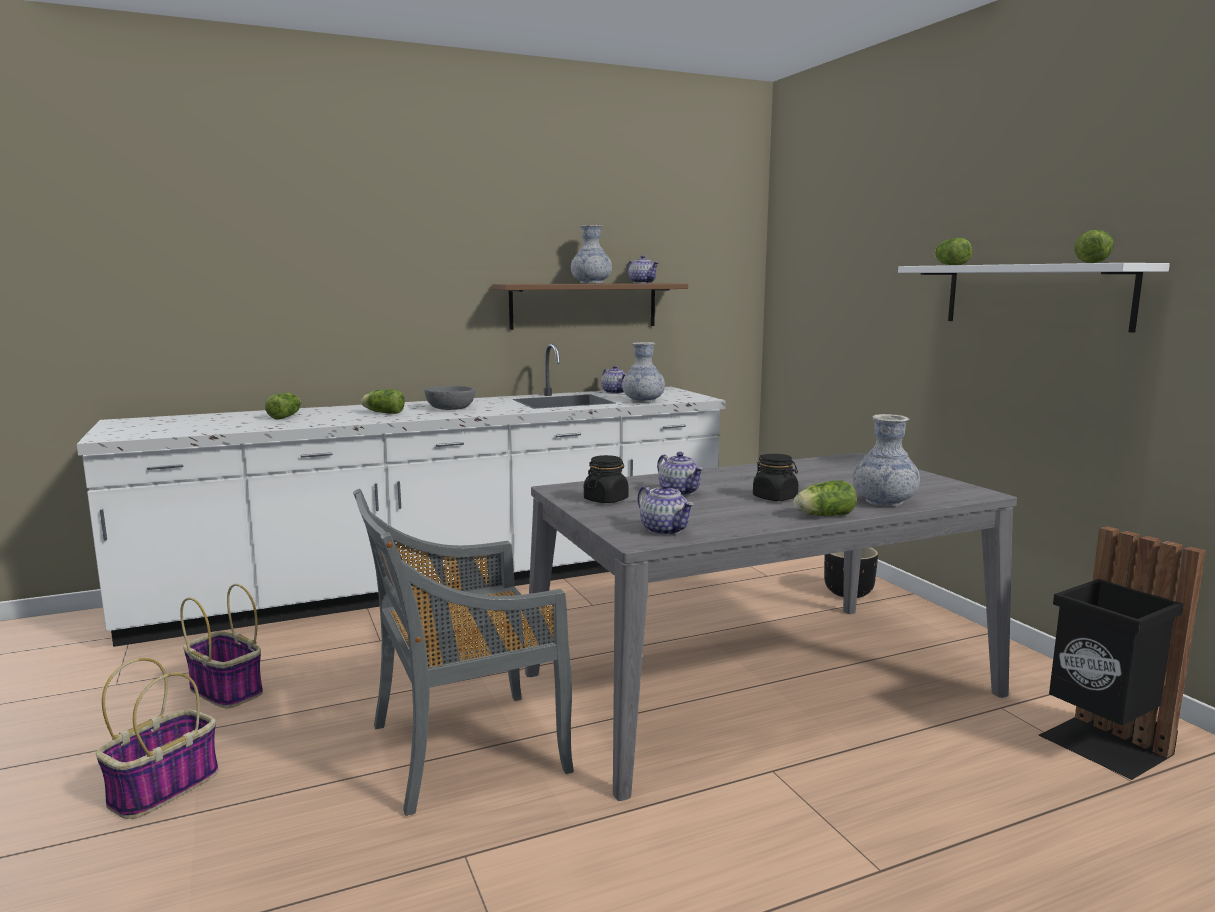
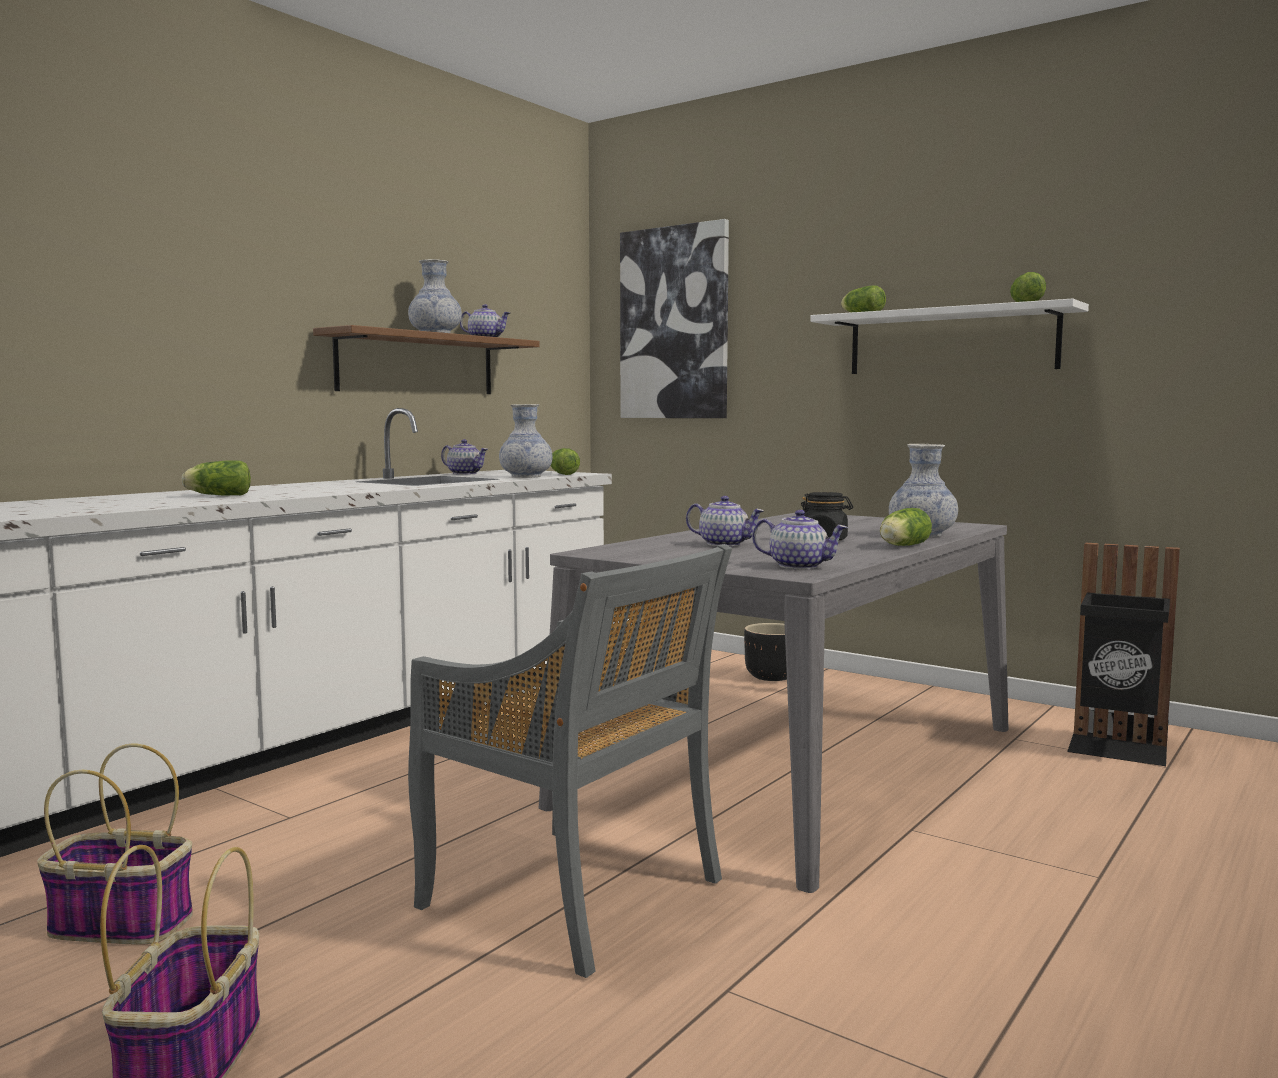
camera: 30 degrees left, 5 degrees down
(286, 416) = (71, 504): lettuce -> lettuce (562, 474)
(450, 408) = (302, 489): grey bowl -> none
(464, 750) = (576, 896): grey chair -> grey chair turned 90 degrees counterclockwise
(606, 500) = (669, 554): black jar -> none
(820, 263) = (674, 323): none -> picture

